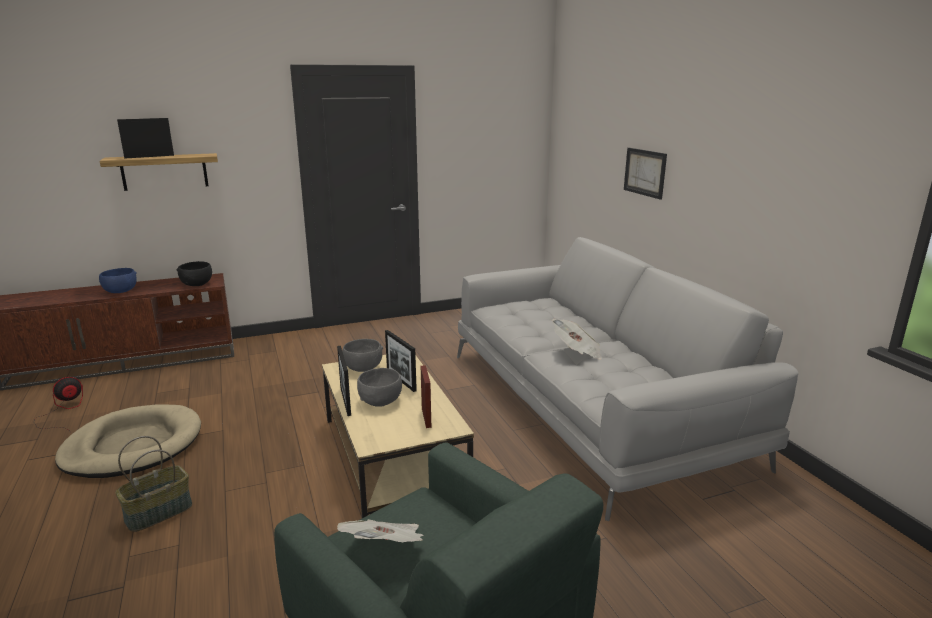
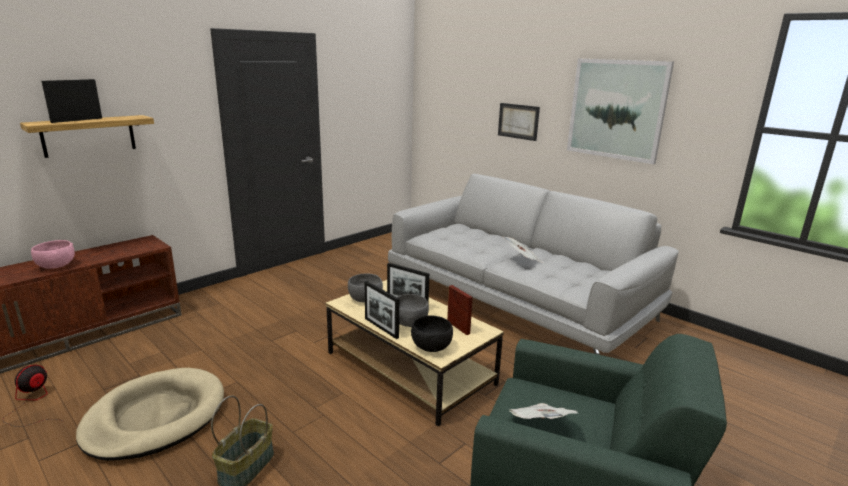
camera: 25 degrees left, 0 degrees up
(120, 291) = (56, 266): blue bowl -> pink bowl
(197, 284) = (138, 248): black bowl -> black bowl (431, 346)
(750, 159) = (616, 109): none -> picture

